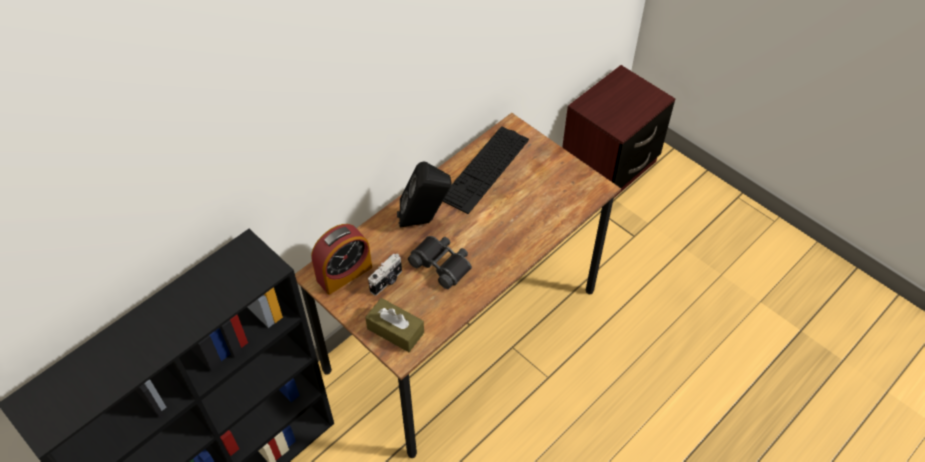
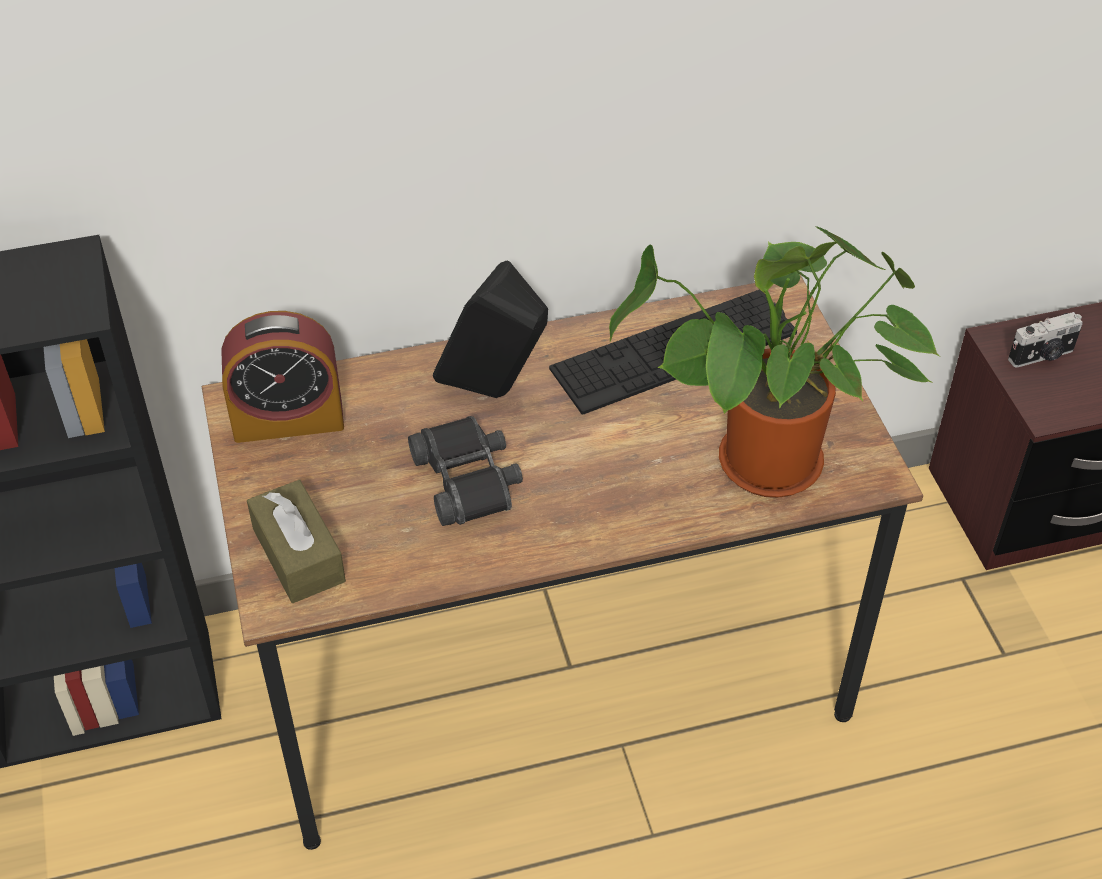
camera: 30 degrees right, 5 degrees down
(387, 281) = (349, 466): camera -> camera (1042, 356)
(556, 206) = (763, 472): none -> potted plant

